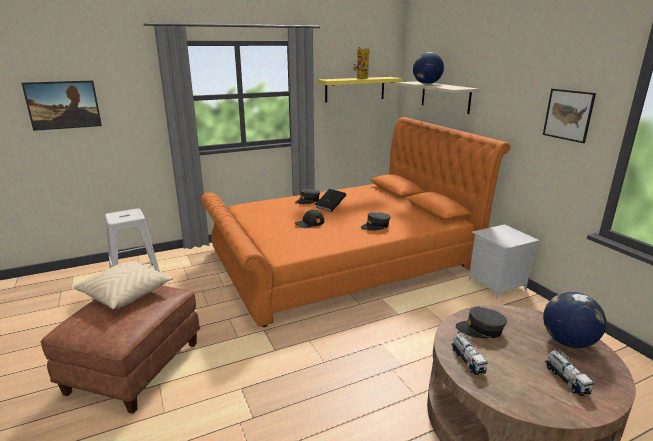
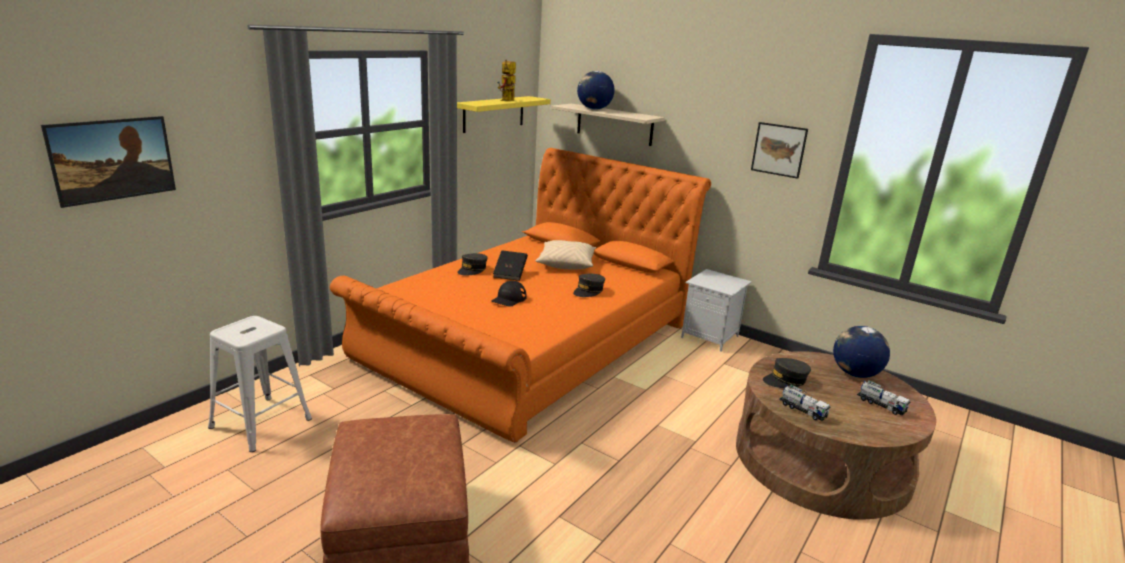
camera: 30 degrees left, 0 degrees up
(127, 294) = (383, 436): beige pillow -> beige pillow (566, 264)

